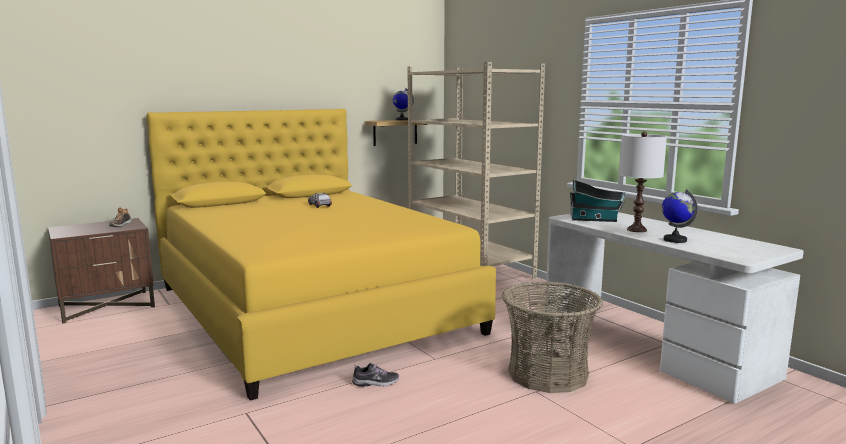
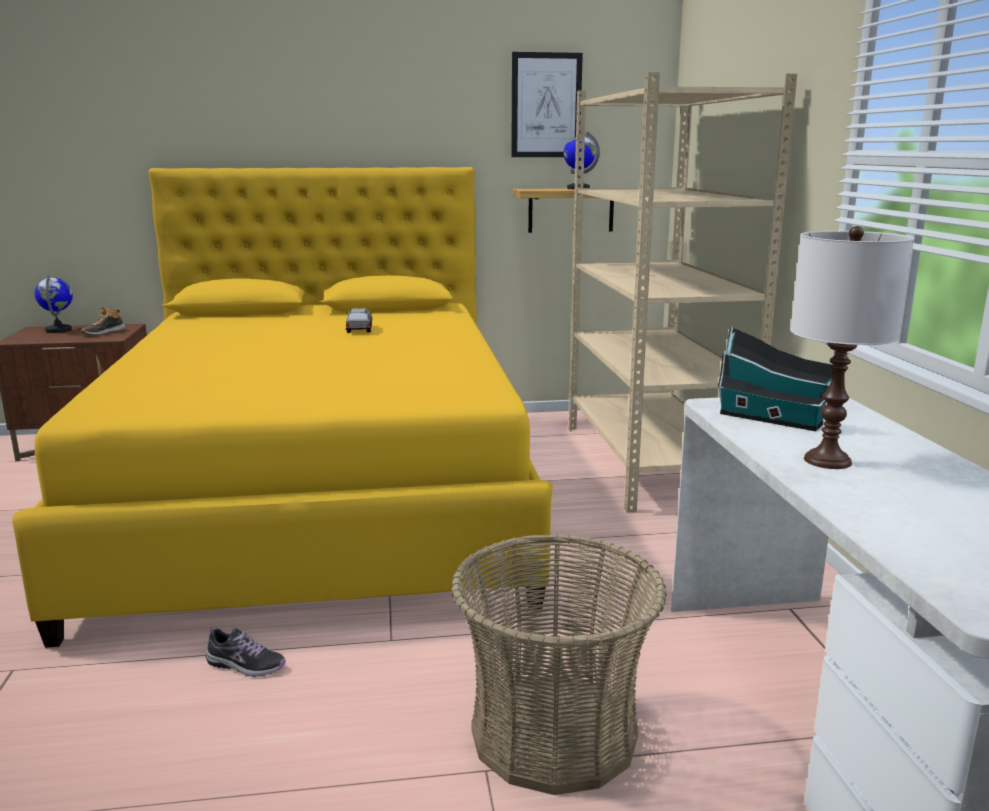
camera: 25 degrees right, 5 degrees up
(380, 73) = (546, 105): none -> picture
(675, 240) = (879, 506): globe -> globe (59, 330)

